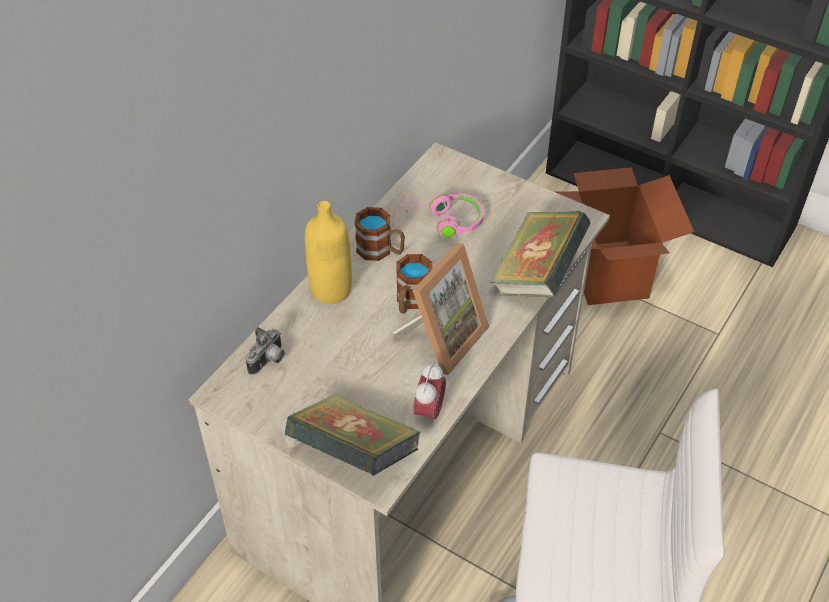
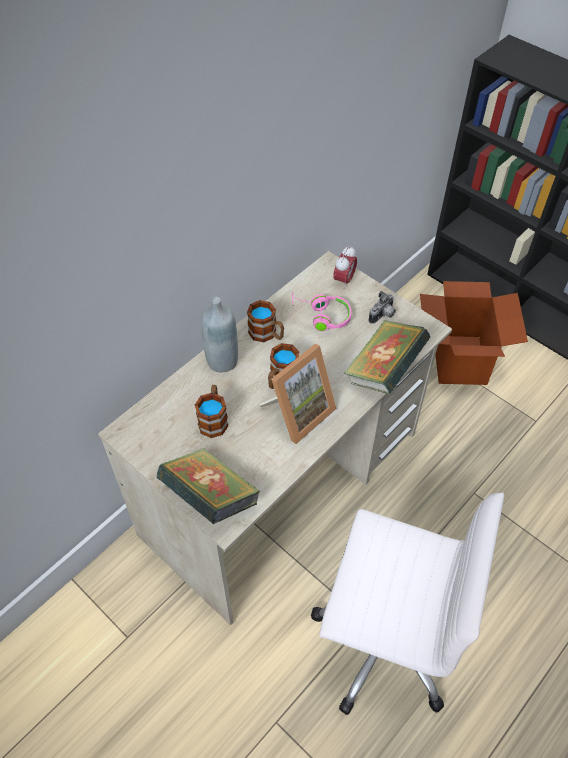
camera: 10 degrees right, 5 degrees up
(269, 361) = (163, 412): camera -> camera (383, 316)
(331, 290) = (222, 361): yellow bottle -> grey bottle
(336, 360) = (214, 419): none -> mug
(429, 411) = (275, 472): alarm clock -> alarm clock (344, 280)

